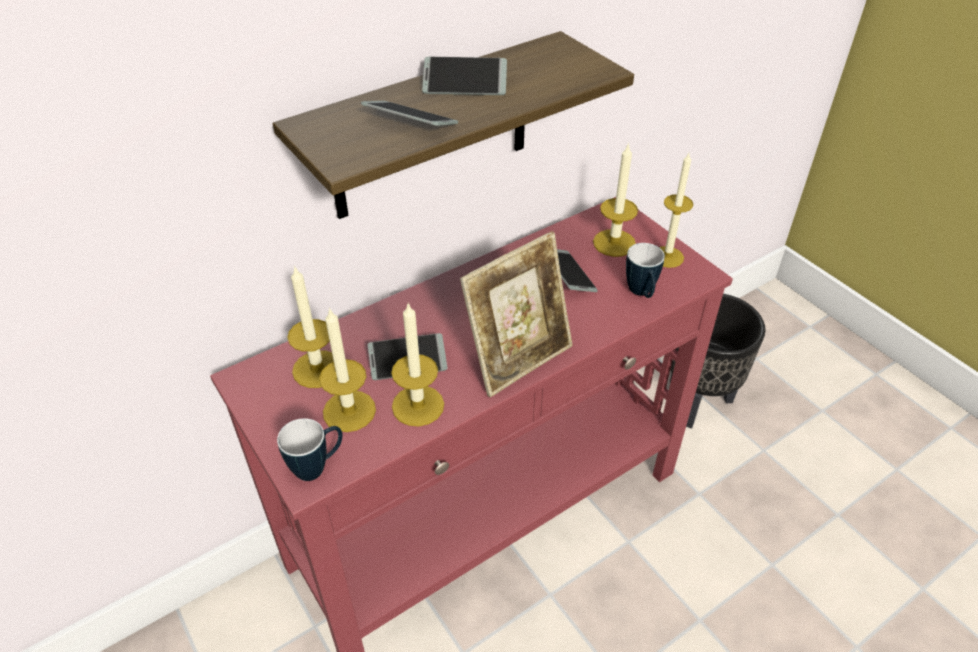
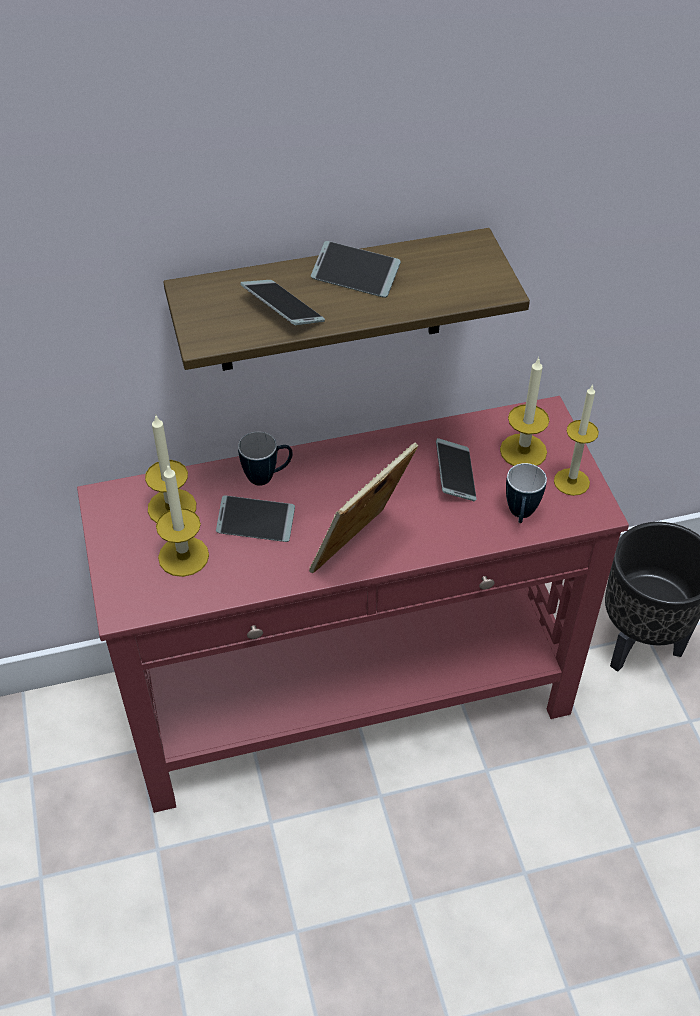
camera: 20 degrees right, 5 degrees up
(318, 467) = (136, 600): mug -> mug (267, 476)
(418, 405) = (246, 569): candle -> none
(518, 359) = (361, 550): picture frame -> picture frame turned 150 degrees clockwise

